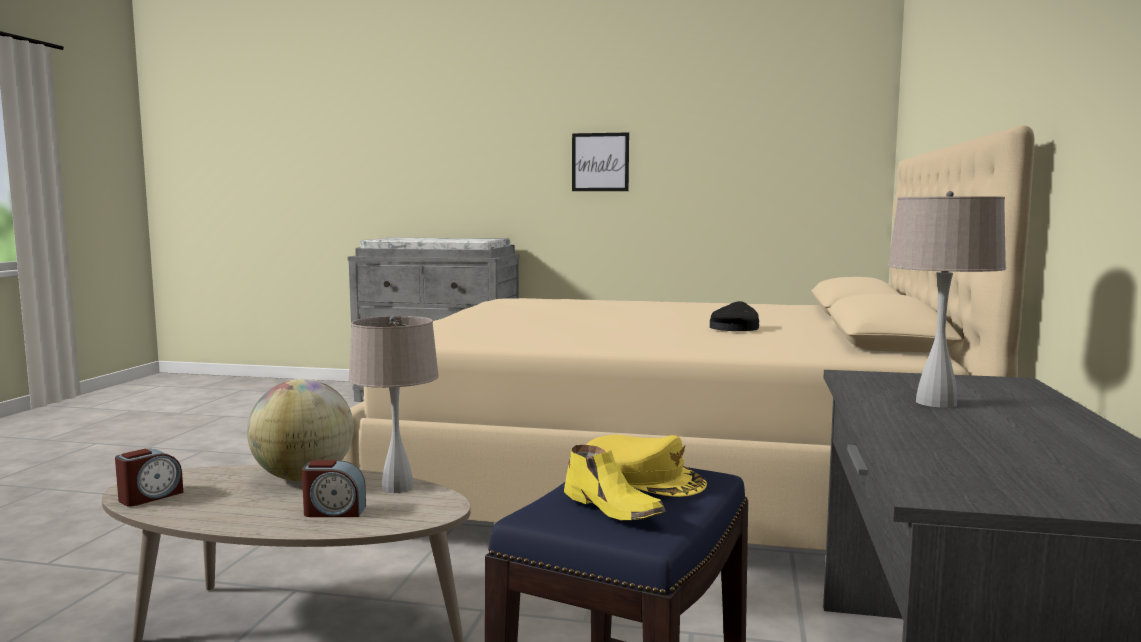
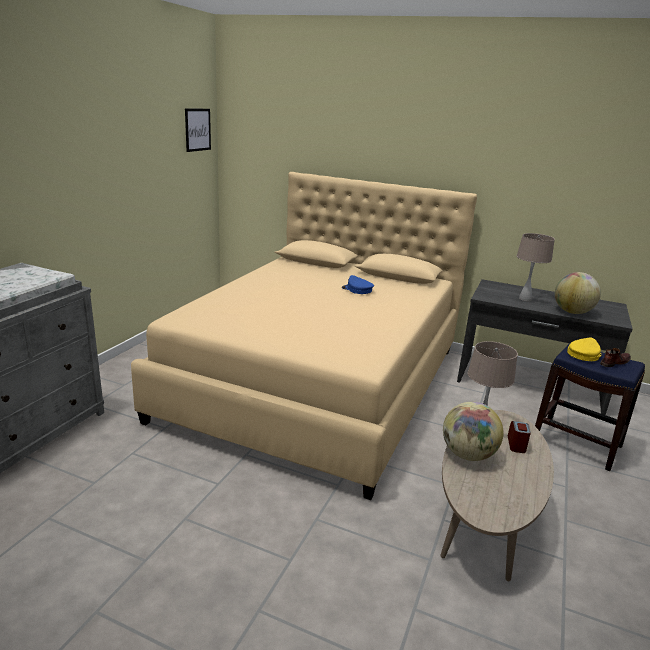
camera: 80 degrees left, 15 degrees up
(150, 497) = (506, 509): alarm clock -> none
(600, 162) = (79, 175): picture -> picture (197, 129)
(614, 508) = (614, 362): yellow shoe -> brown shoe
(734, 328) = (357, 289): black cap -> blue cap
(917, 440) = (572, 312): none -> globe

